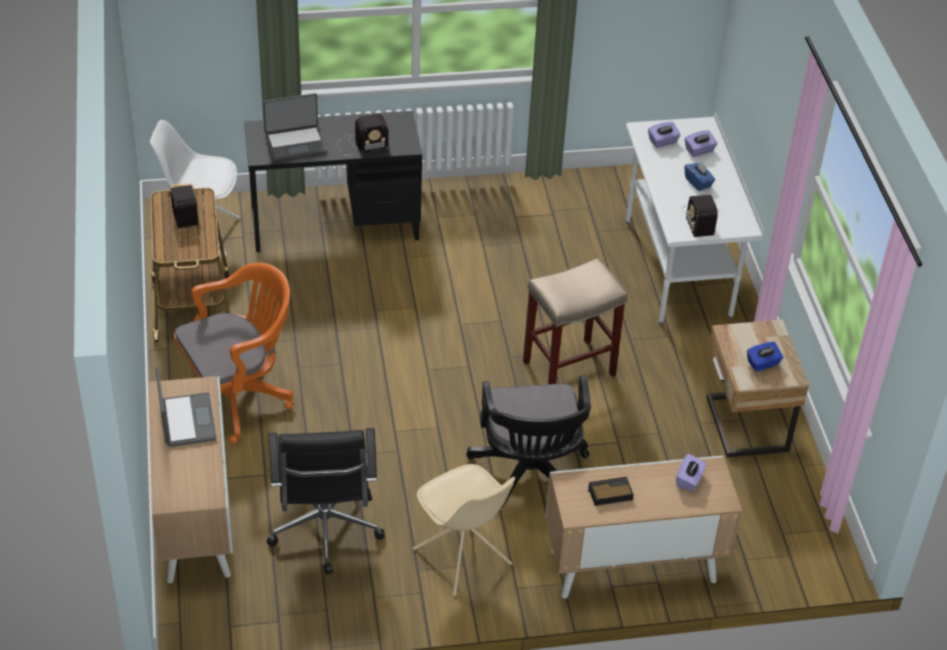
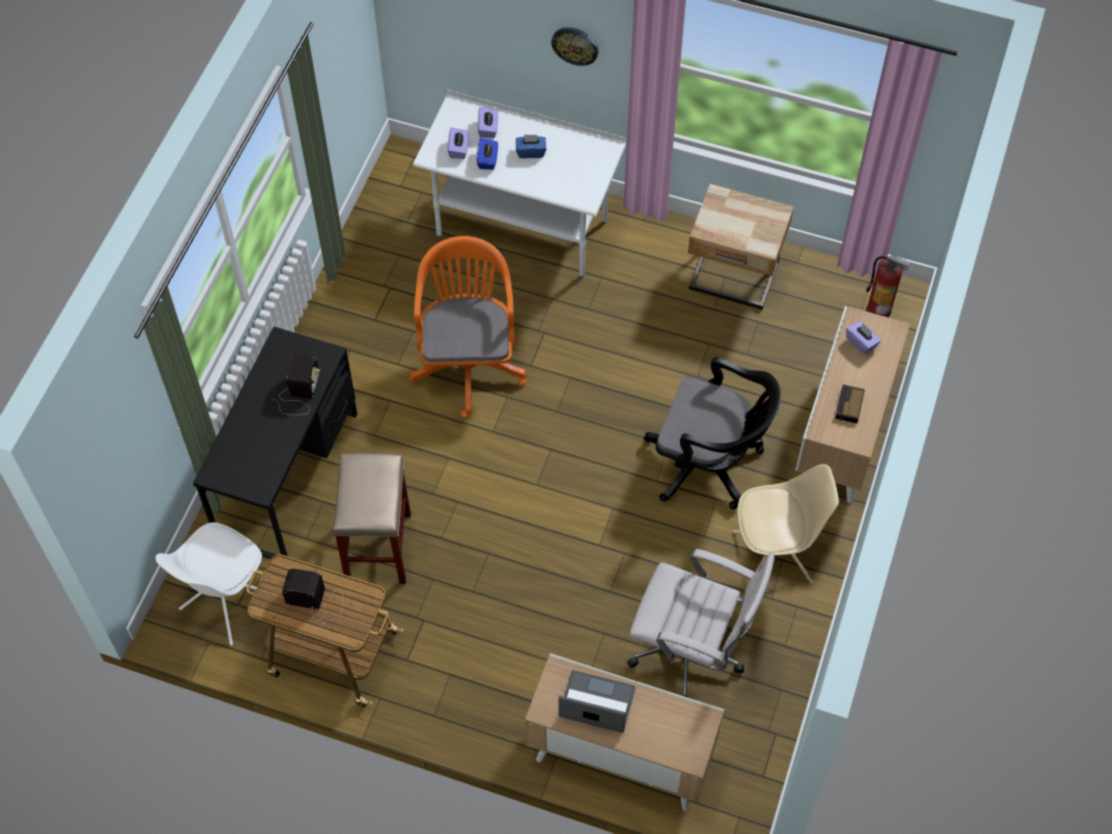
camera: 60 degrees left, 15 degrees up
(238, 396) = (482, 659): orange office chair -> orange office chair (468, 362)
(295, 143) = (260, 450): laptop -> none
(325, 532) = (692, 654): black office chair -> white office chair
(568, 369) = (597, 373): beige stool -> beige stool (379, 549)
(699, 218) = (578, 175): radio -> none
(763, 364) = (754, 224): blue tissue box -> blue tissue box (488, 160)
(785, 121) = (575, 45): none -> wall clock
(800, 547) = (879, 310): none -> fire extinguisher

